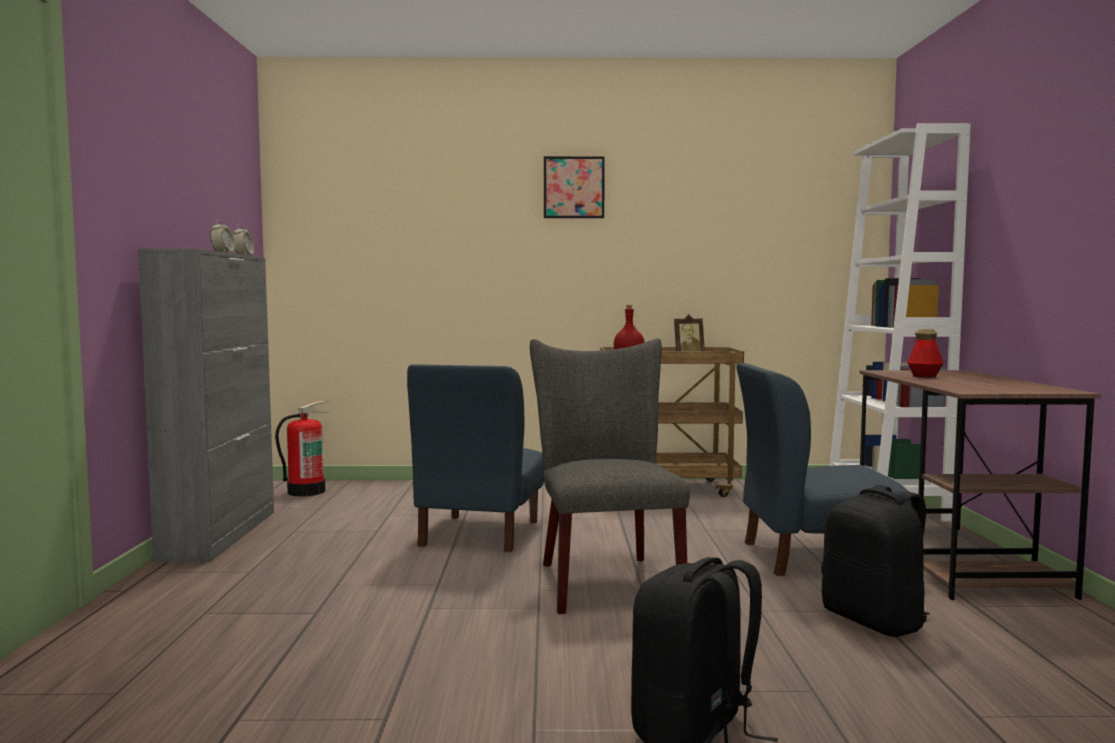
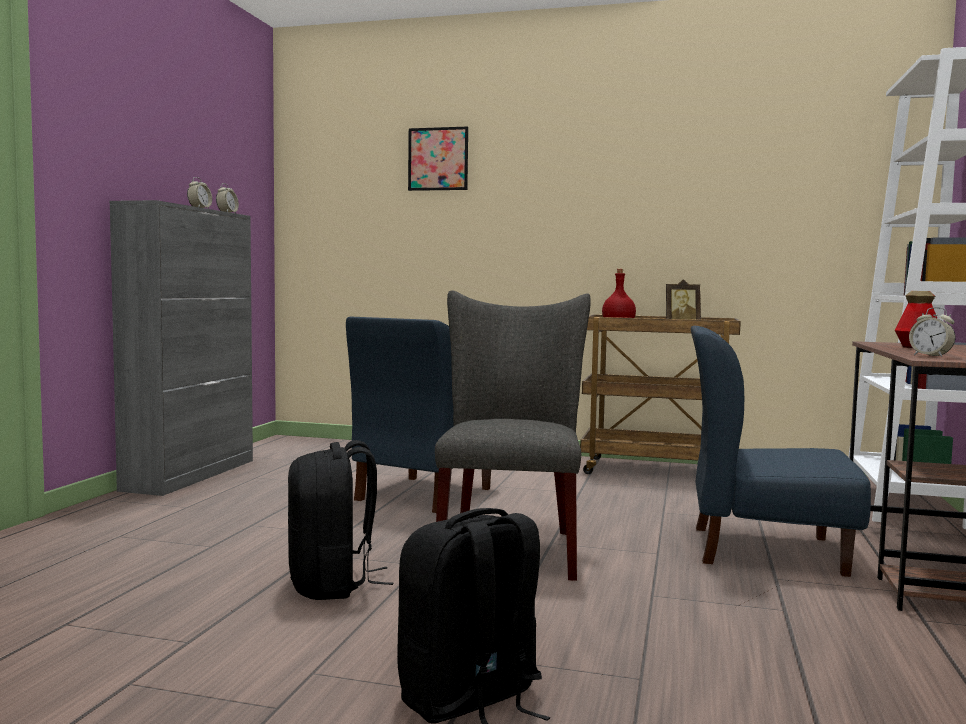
camera: 15 degrees right, 0 degrees up
(306, 491) = (297, 446): fire extinguisher -> none
(573, 187) = (571, 144): picture -> picture (438, 159)
(875, 621) = (780, 620): black backpack -> black backpack (332, 585)
(960, 387) = (930, 356): none -> alarm clock

